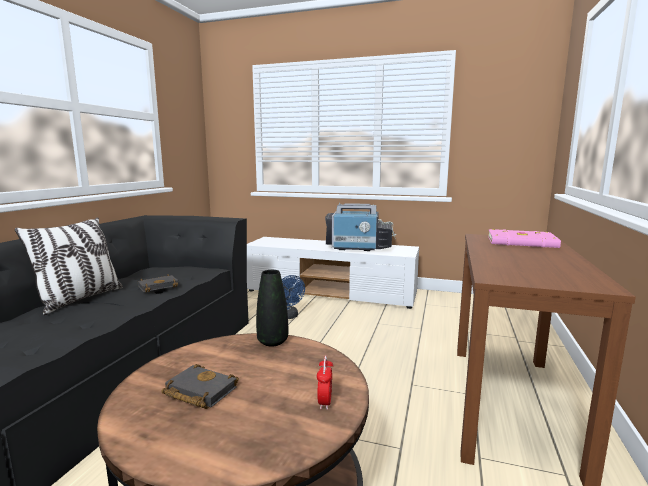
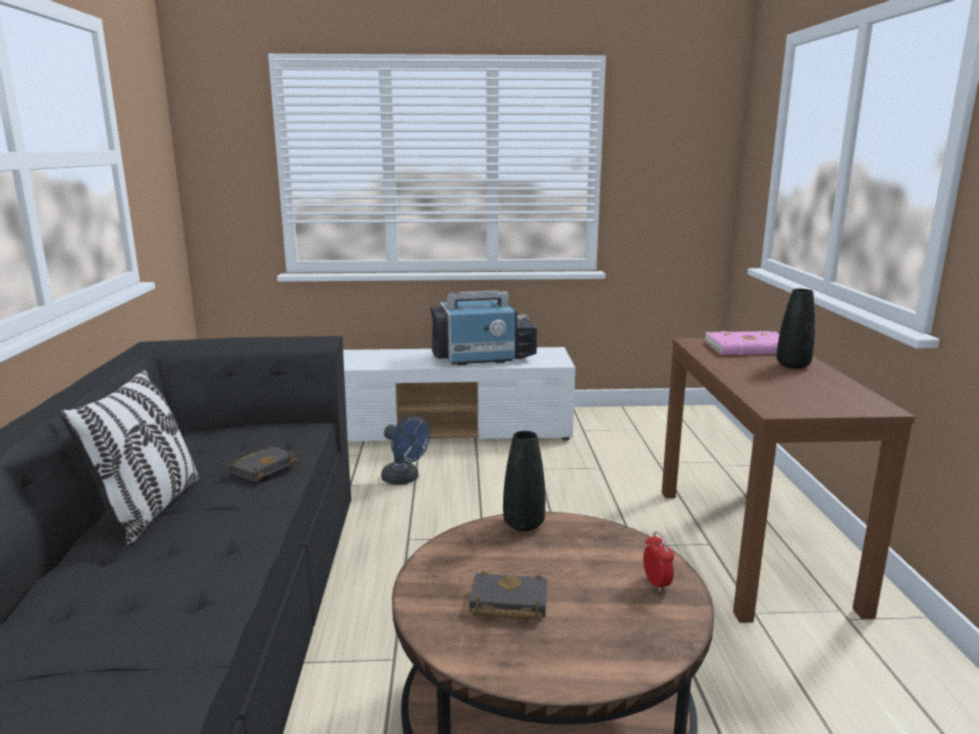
camera: 20 degrees left, 5 degrees up
(547, 254) = (793, 365): none -> black vase

